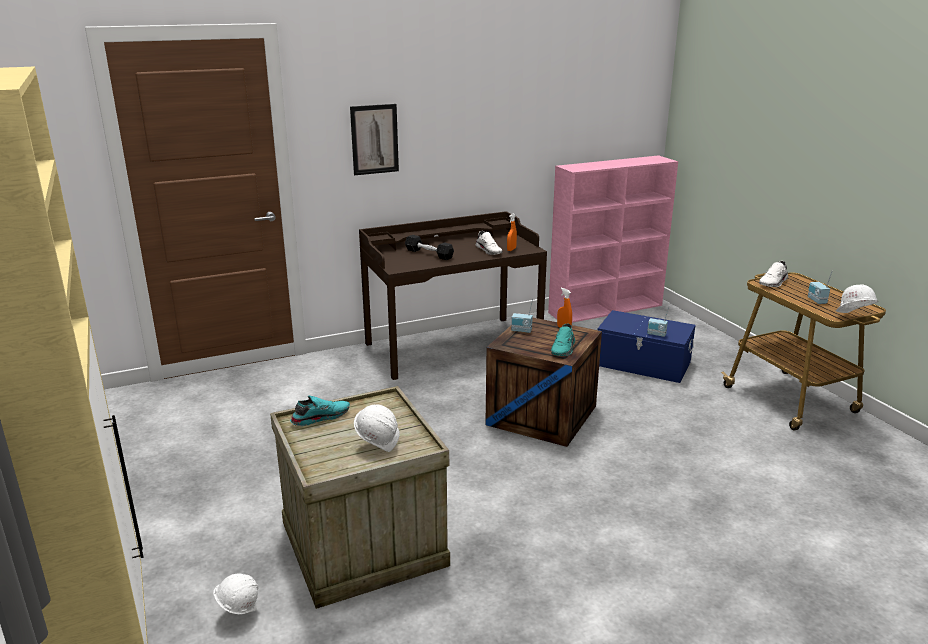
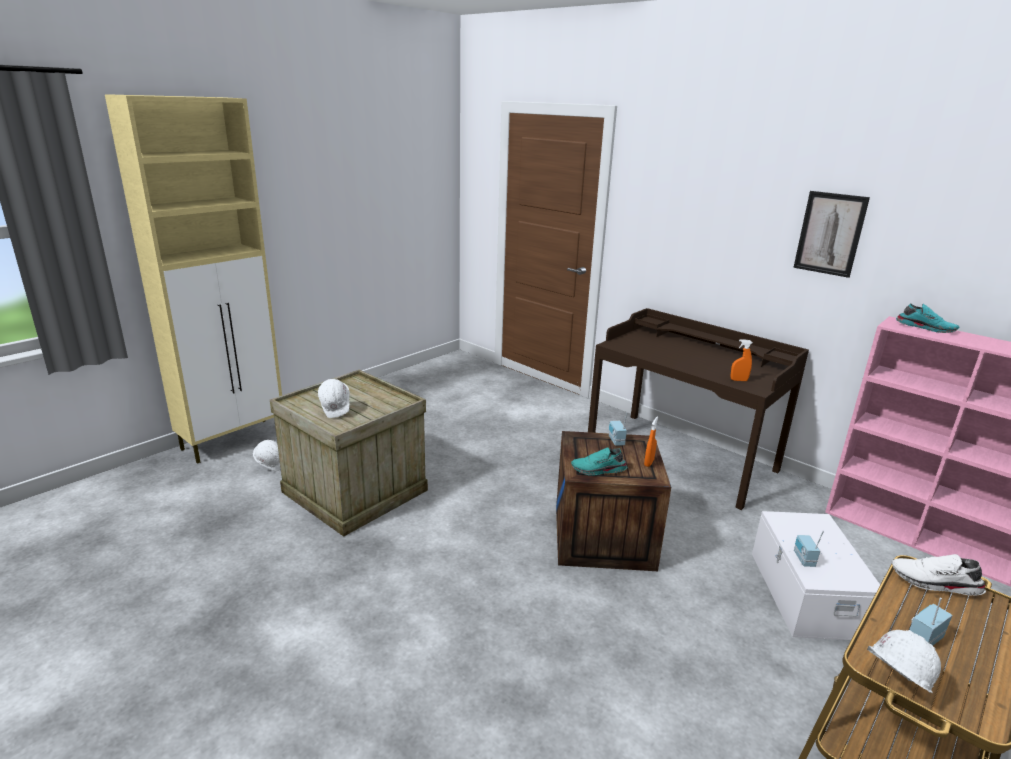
camera: 65 degrees right, 0 degrees up
(320, 417) = (365, 386): turquoise shoe -> turquoise shoe (925, 327)
(374, 139) = (677, 227): picture -> picture (830, 234)
(429, 254) = (667, 349): black dumbbell -> none
(489, 250) = (718, 371): white shoe -> none
(643, 364) = (804, 594): blue storage box -> white storage box

